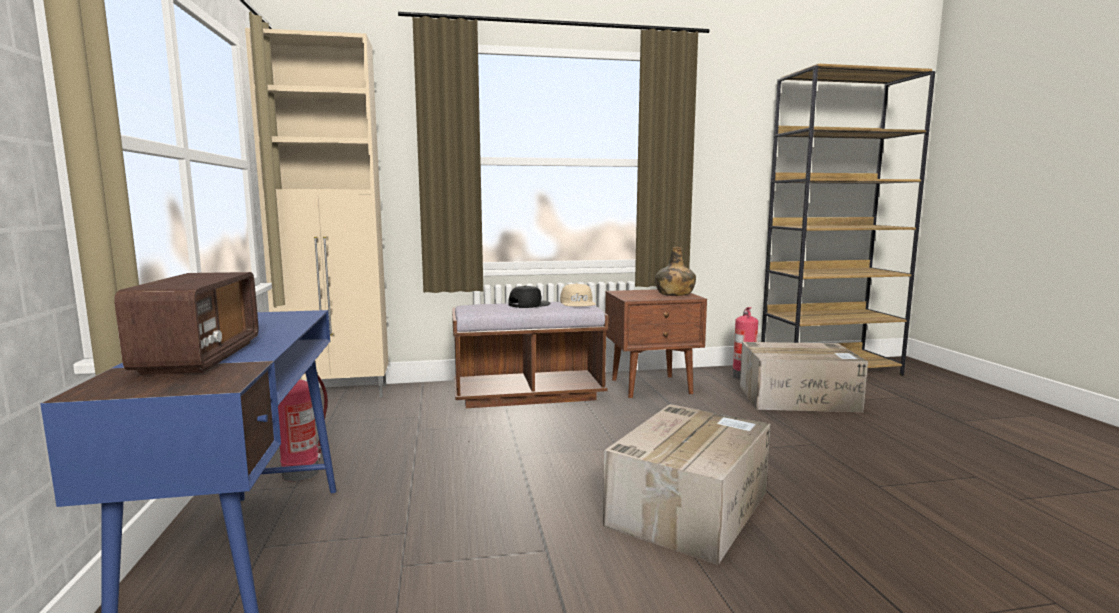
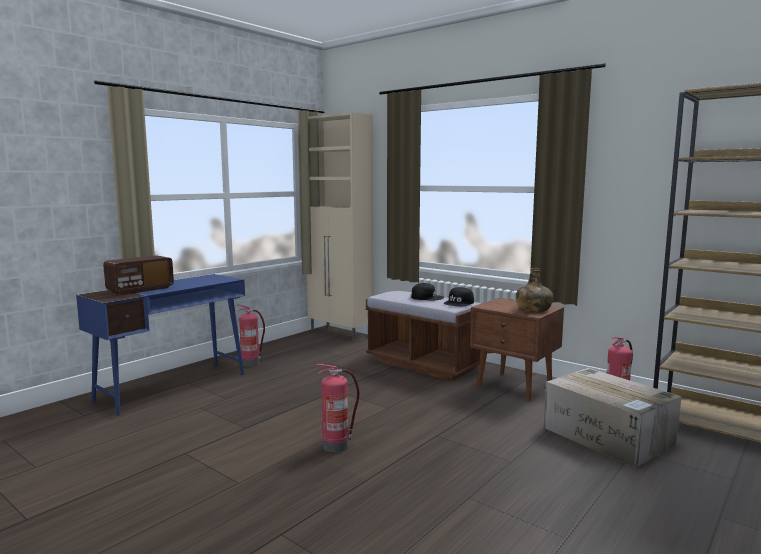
camera: 50 degrees right, 0 degrees up
(578, 303) = (459, 303): beige cap -> black cap
(689, 507) = (337, 446): cardboard box -> fire extinguisher

